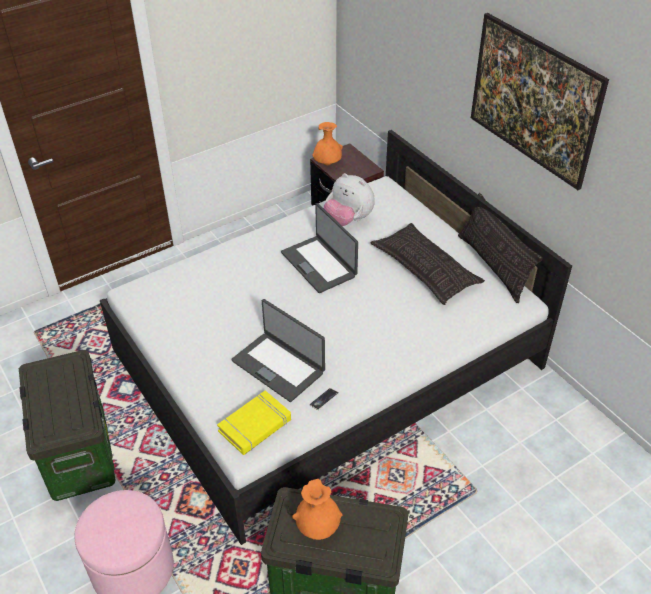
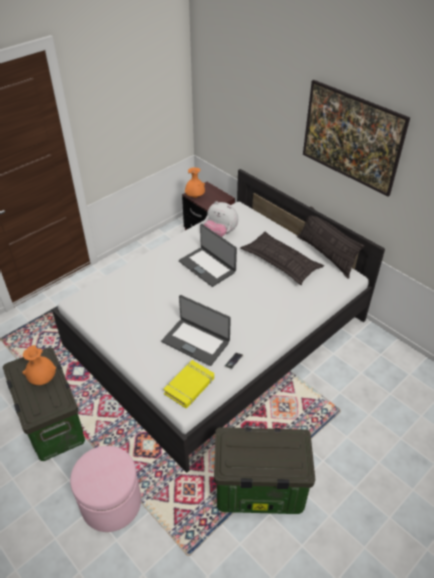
camera: 10 degrees left, 0 degrees up
(318, 527) = (250, 452): orange vase -> orange vase (43, 379)

